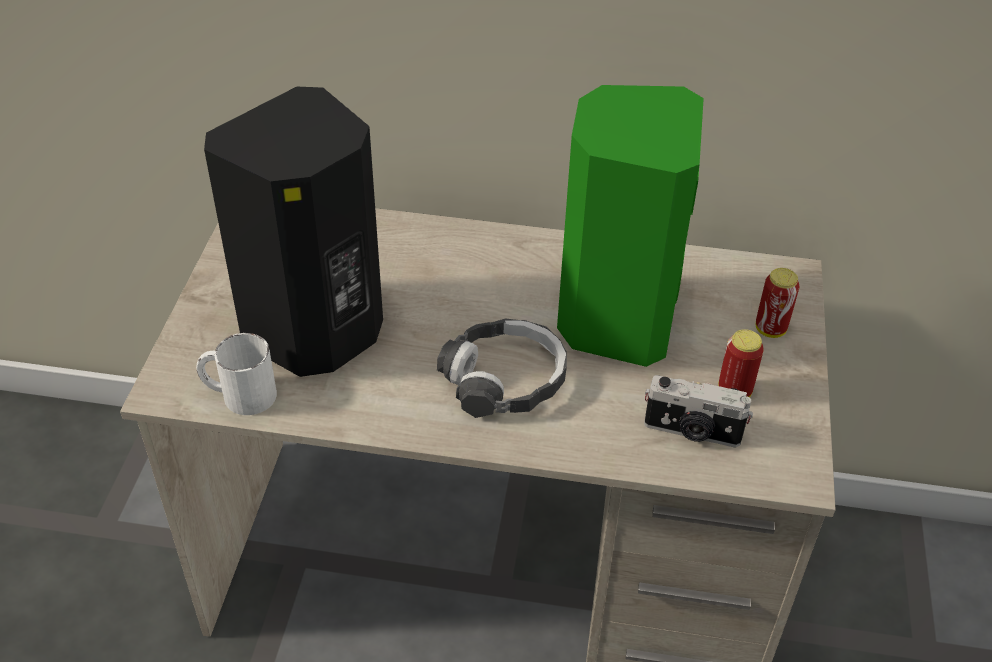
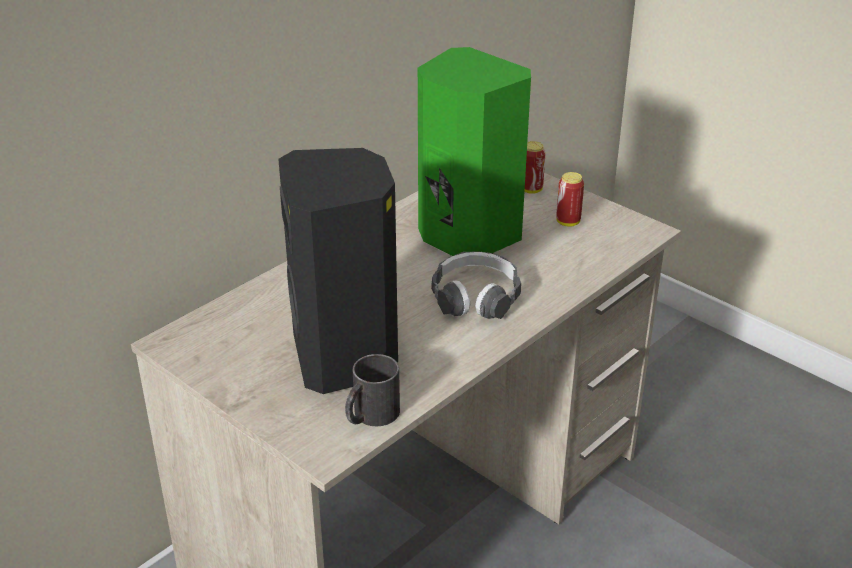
camera: 55 degrees left, 10 degrees down
(239, 394) = (370, 416): white mug -> black mug
(692, 432) = (585, 249): camera -> none

